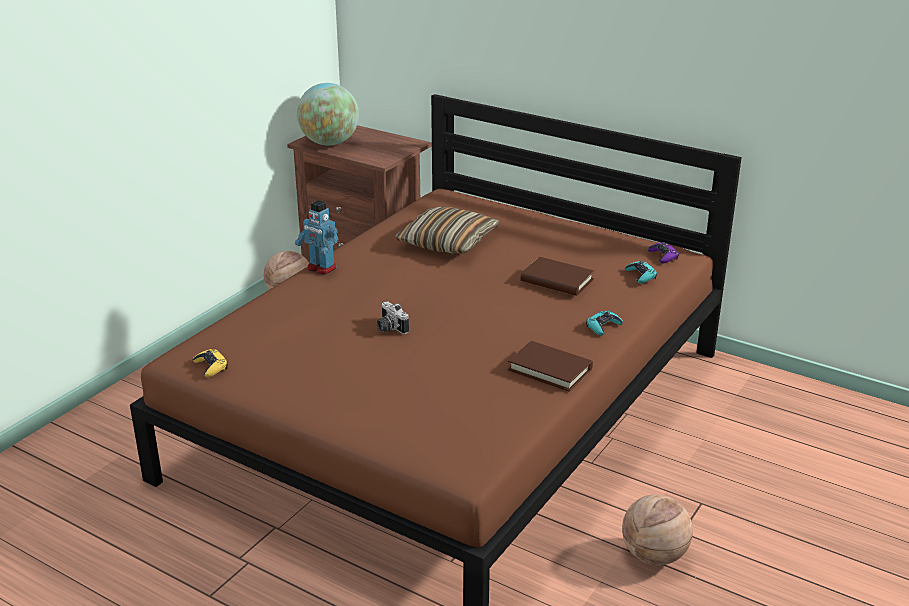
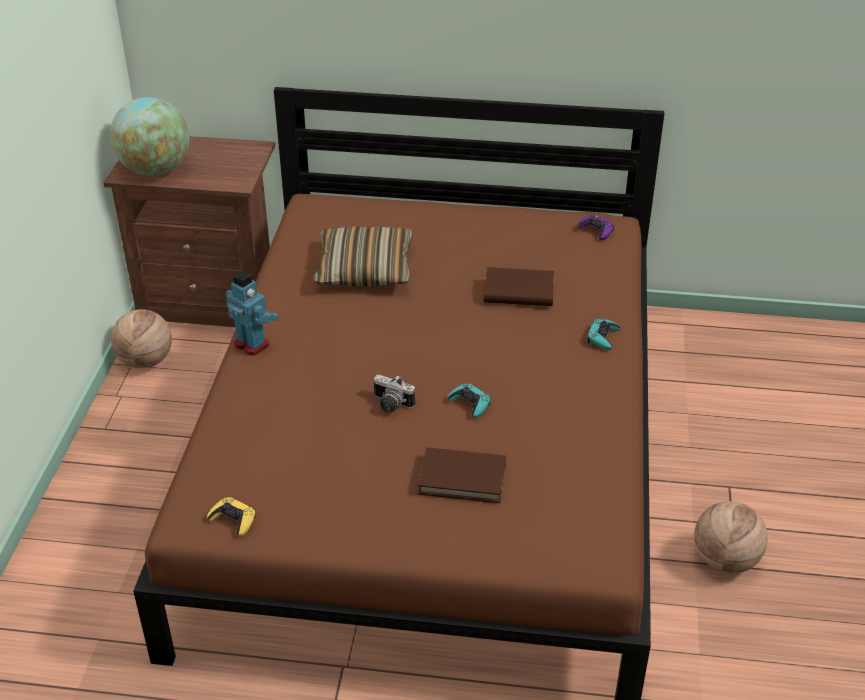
camera: 25 degrees left, 10 degrees up
(321, 268) = (252, 344): toy robot -> toy robot turned 150 degrees counterclockwise
(550, 369) = (591, 408): brown book -> brown book (462, 478)
(641, 275) = (594, 262): turquoise game controller -> turquoise game controller (470, 403)

